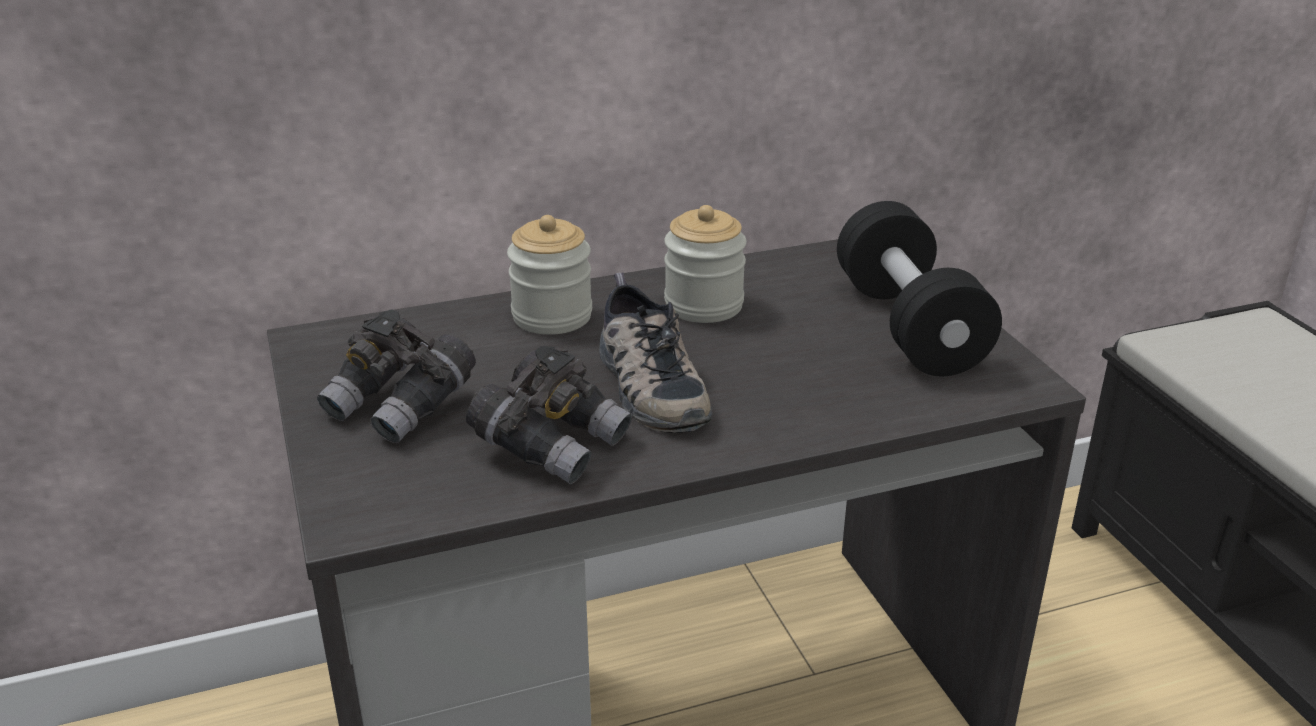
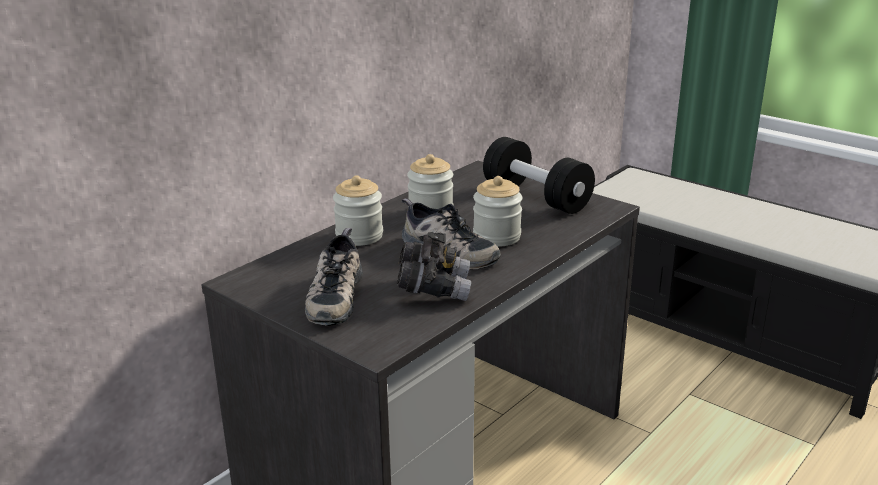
camera: 30 degrees left, 5 degrees down
(402, 406) = (333, 295): grey binoculars -> shoe
(757, 381) = (497, 237): none -> jar

